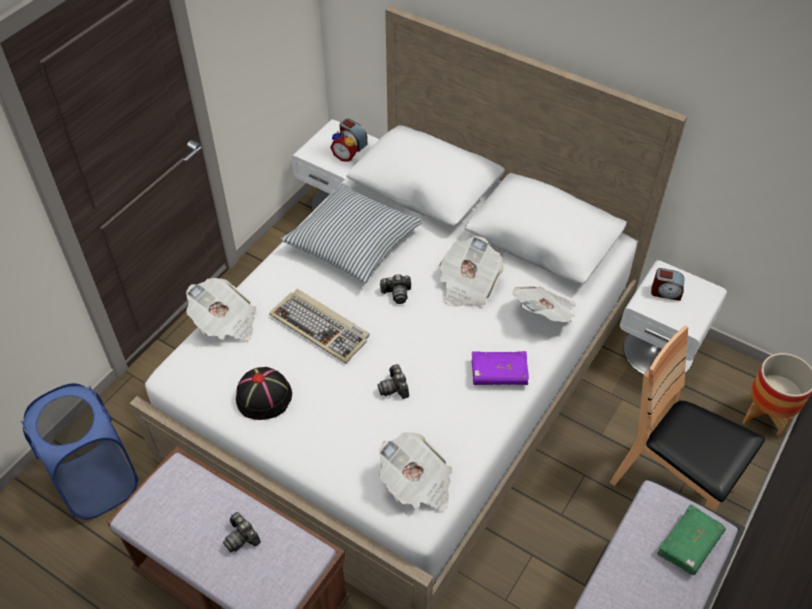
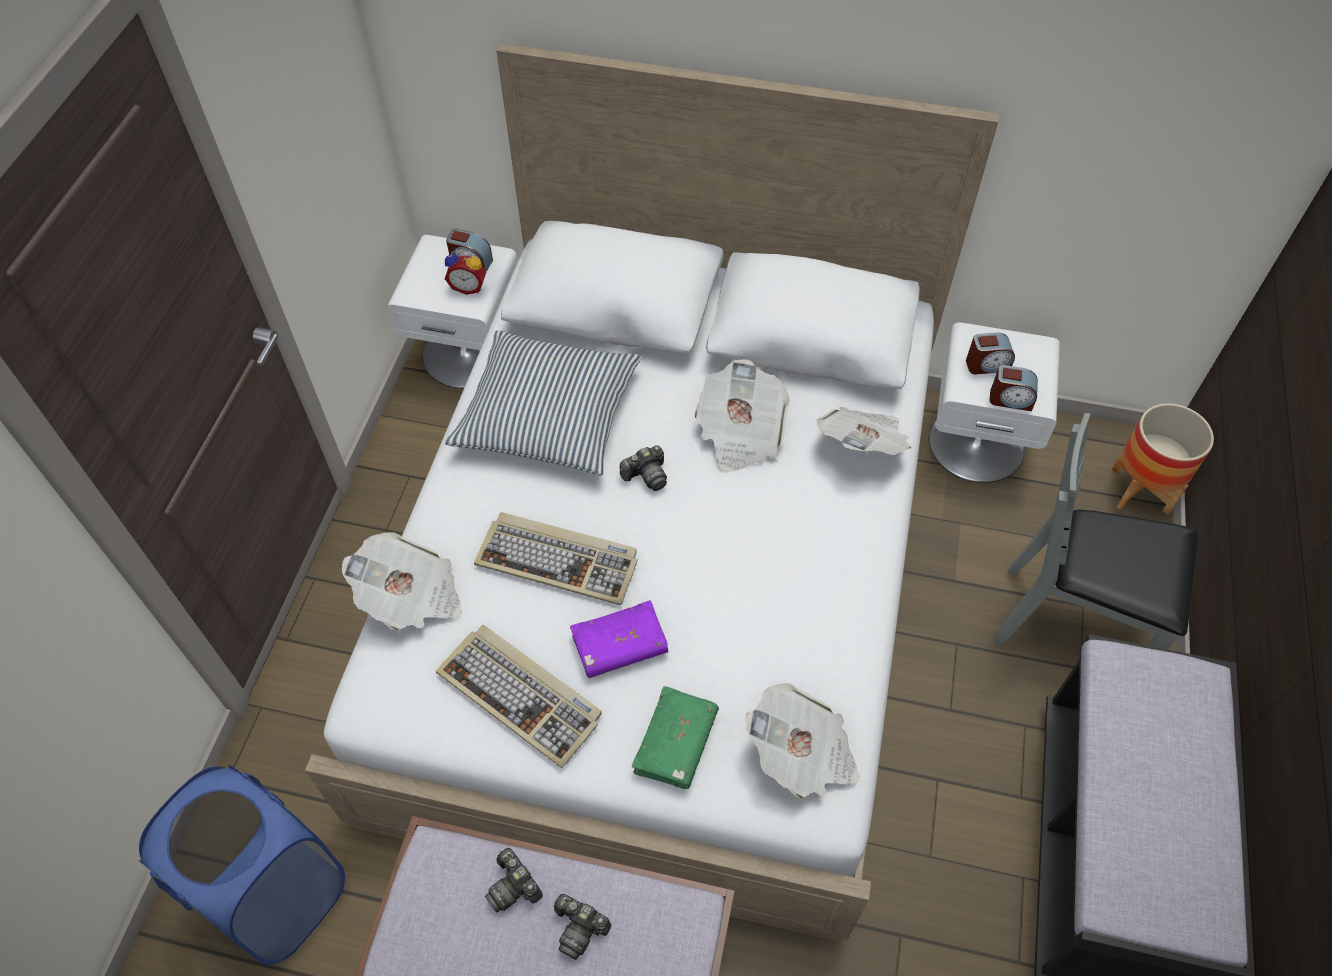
camera: 20 degrees left, 5 degrees up
(264, 397) = (522, 696): black hat -> keyboard
(394, 388) = (706, 620): camera -> camera (514, 886)
(499, 373) = (840, 552): purple book -> purple book (620, 646)
(671, 318) = (1010, 399): none -> alarm clock
(671, 488) = (1071, 626): brown chair -> grey chair
(689, 544) = (1185, 713): green book -> green book (675, 743)

